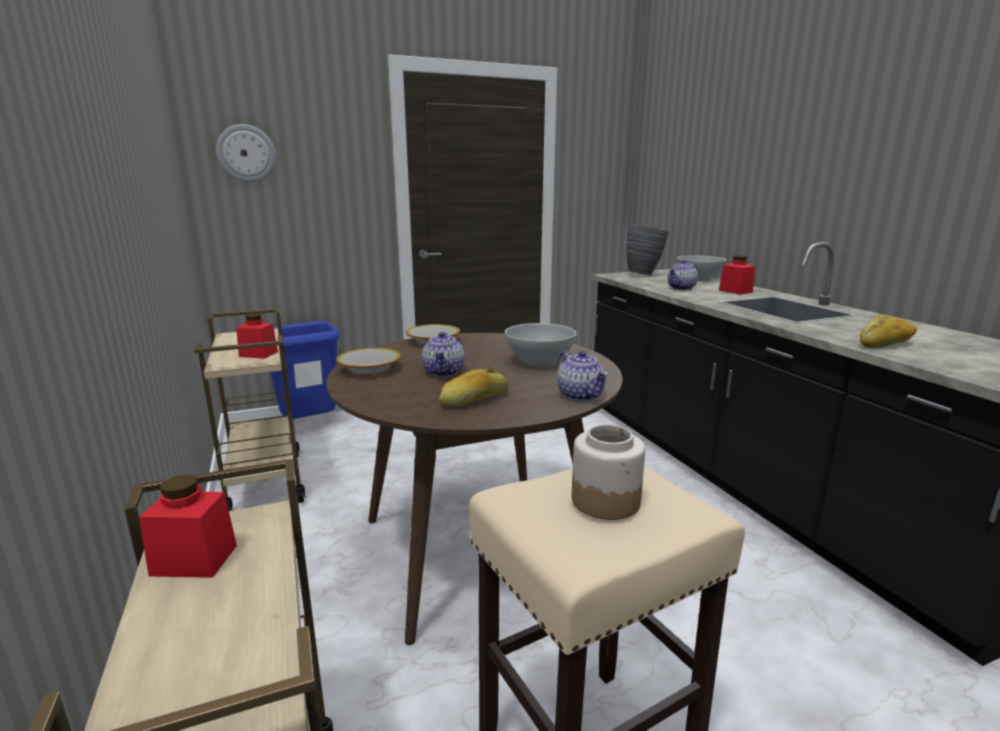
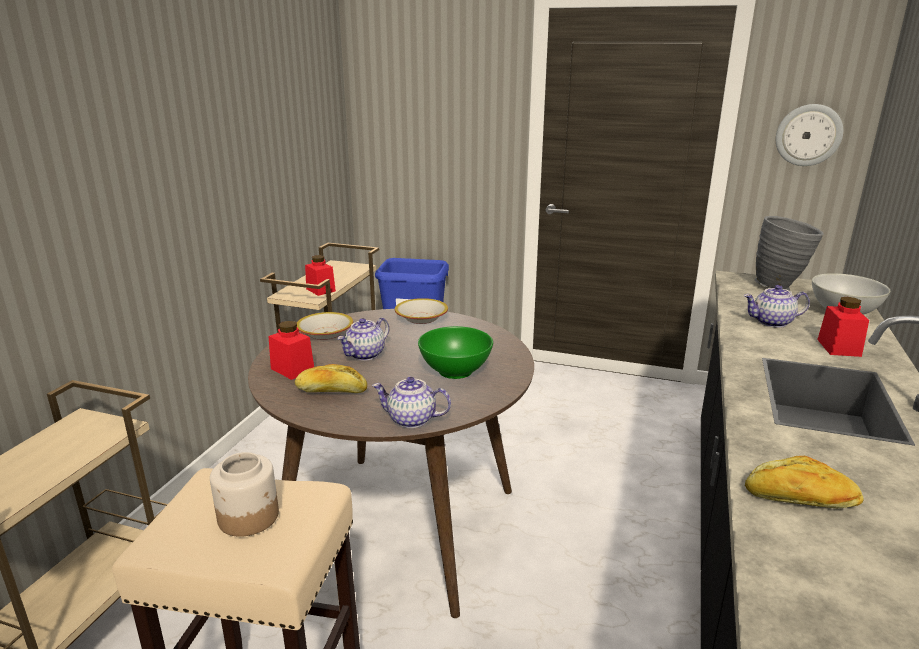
camera: 40 degrees right, 5 degrees up
(194, 560) = (60, 438): red jar -> red jar (292, 369)
(246, 153) = (395, 97): wall clock -> wall clock (808, 135)
(540, 362) = (455, 371): white bowl -> green bowl
(581, 395) = (411, 420): teapot -> teapot turned 90 degrees clockwise

